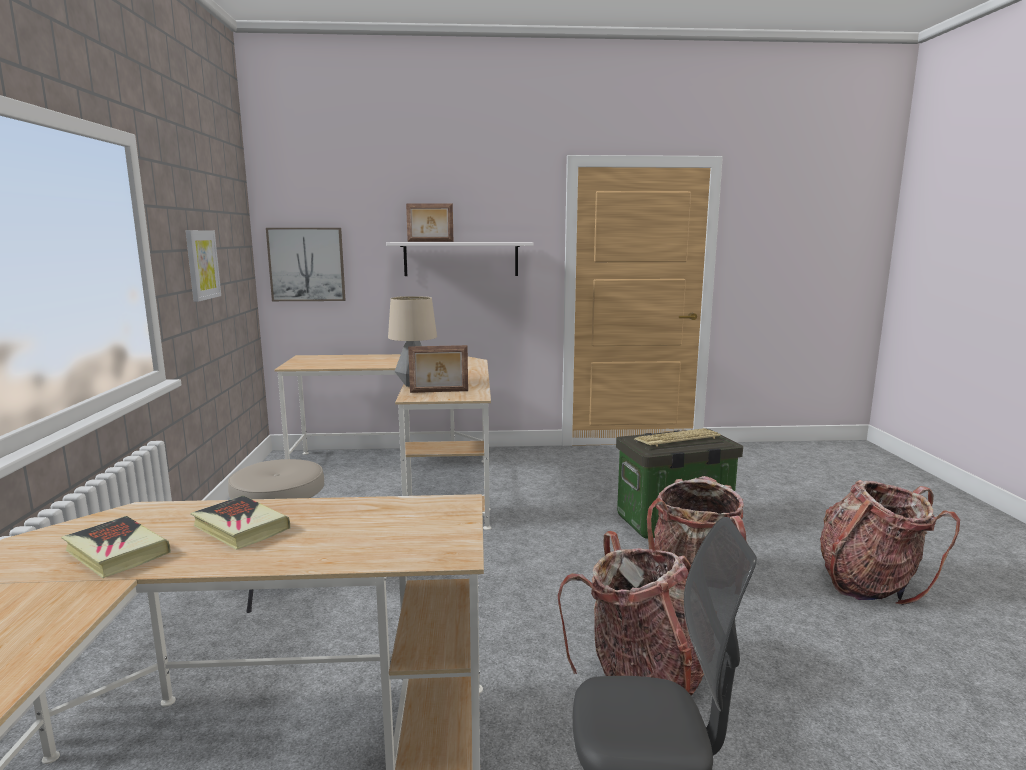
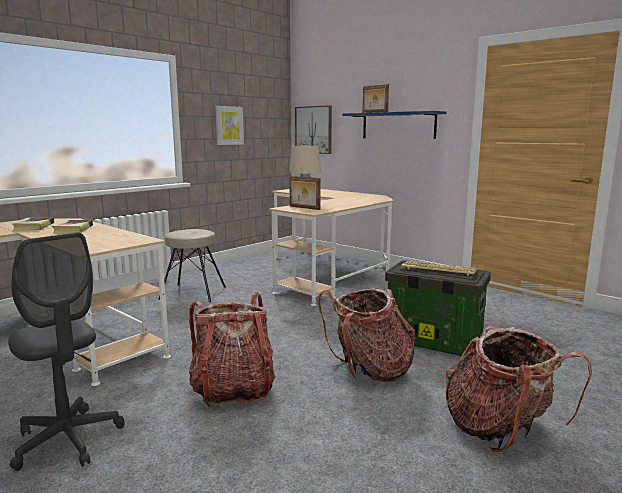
camera: 45 degrees right, 0 degrees up
(461, 259) = (398, 125): white shelf -> blue shelf

